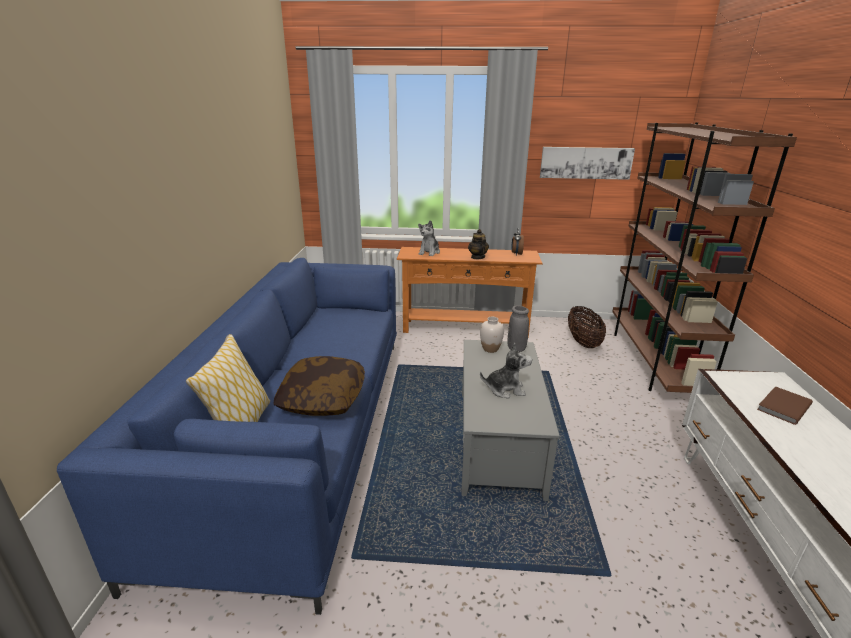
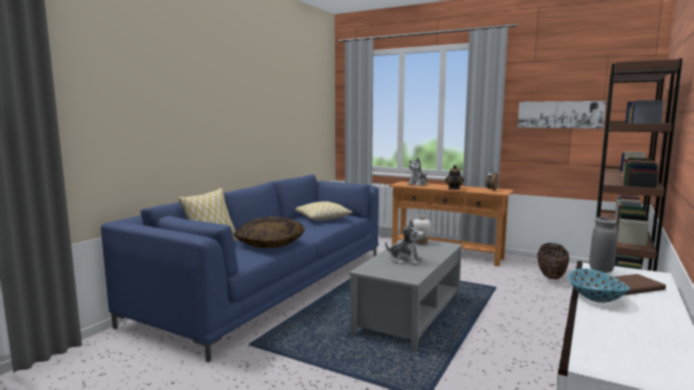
camera: 25 degrees right, 15 degrees down
(341, 324) = (322, 218): none -> pillow
(516, 348) = (442, 245): grey vase -> grey vase (600, 270)
(781, 437) = (596, 298): none -> bowl

